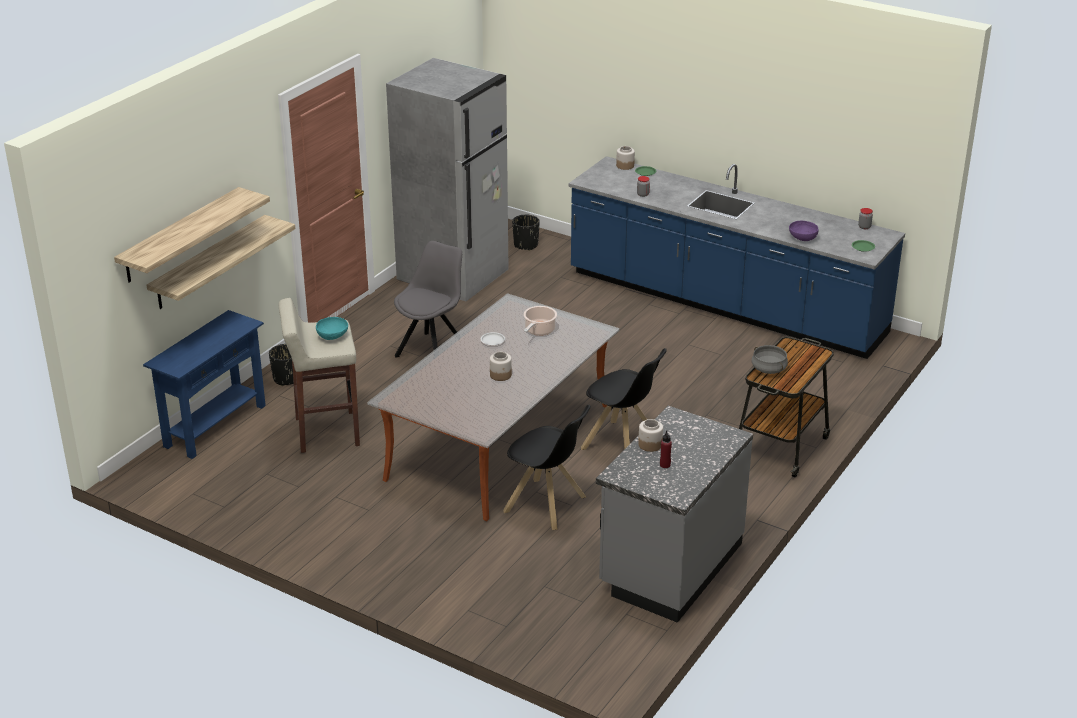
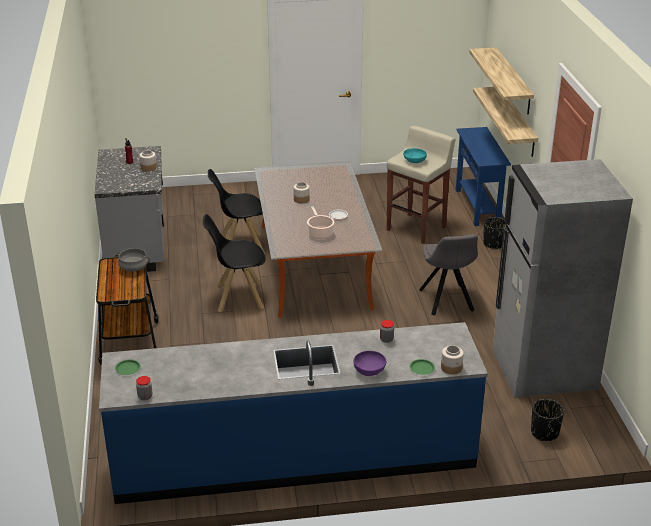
camera: 140 degrees right, 0 degrees up
(802, 238) = (192, 354): purple bowl -> purple bowl (370, 371)

